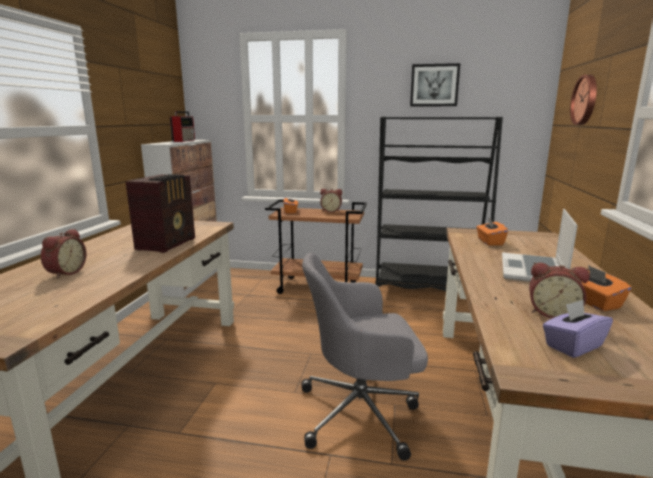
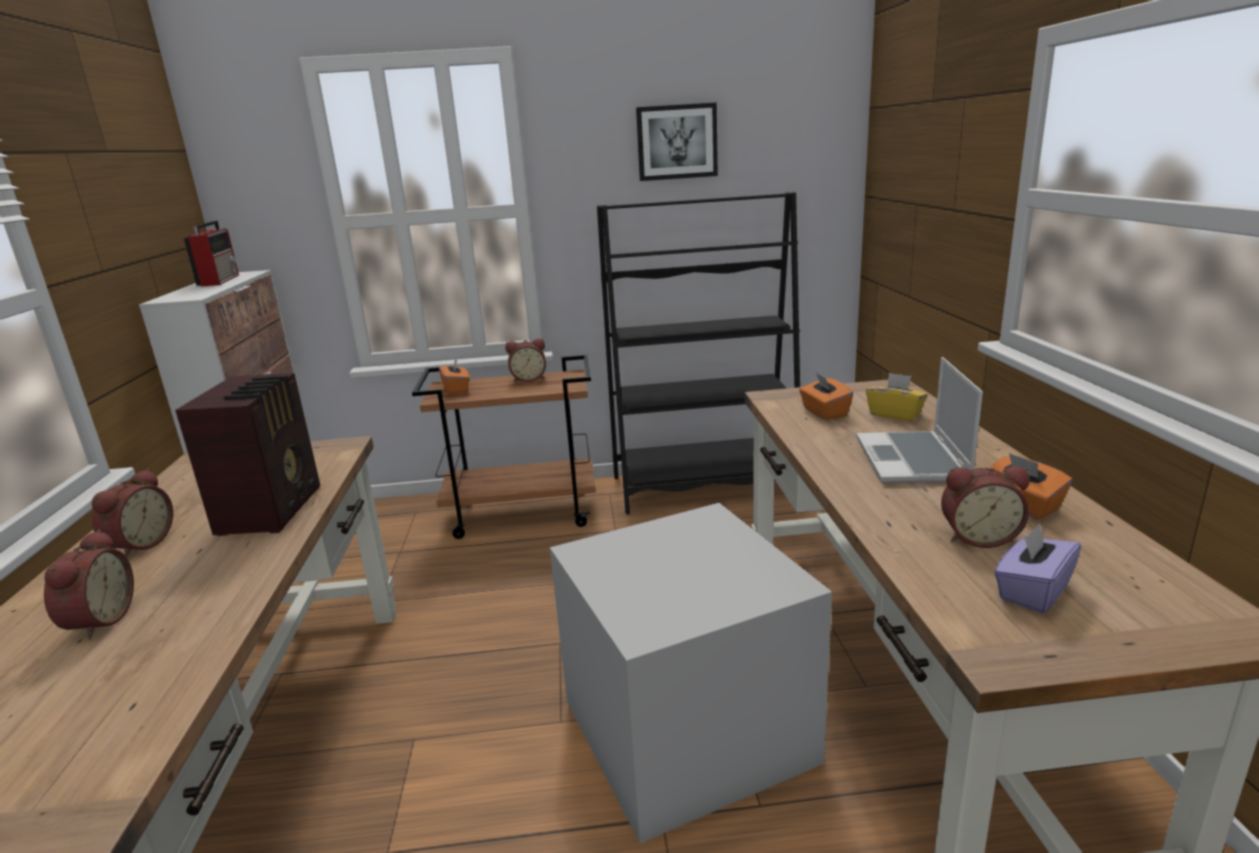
camera: 15 degrees left, 5 degrees up
(102, 248) = (140, 544): none -> alarm clock
(361, 412) = (682, 730): grey office chair -> grey storage box
(536, 248) = (895, 414): none -> yellow tissue box
(586, 100) = (925, 164): wall clock -> none

